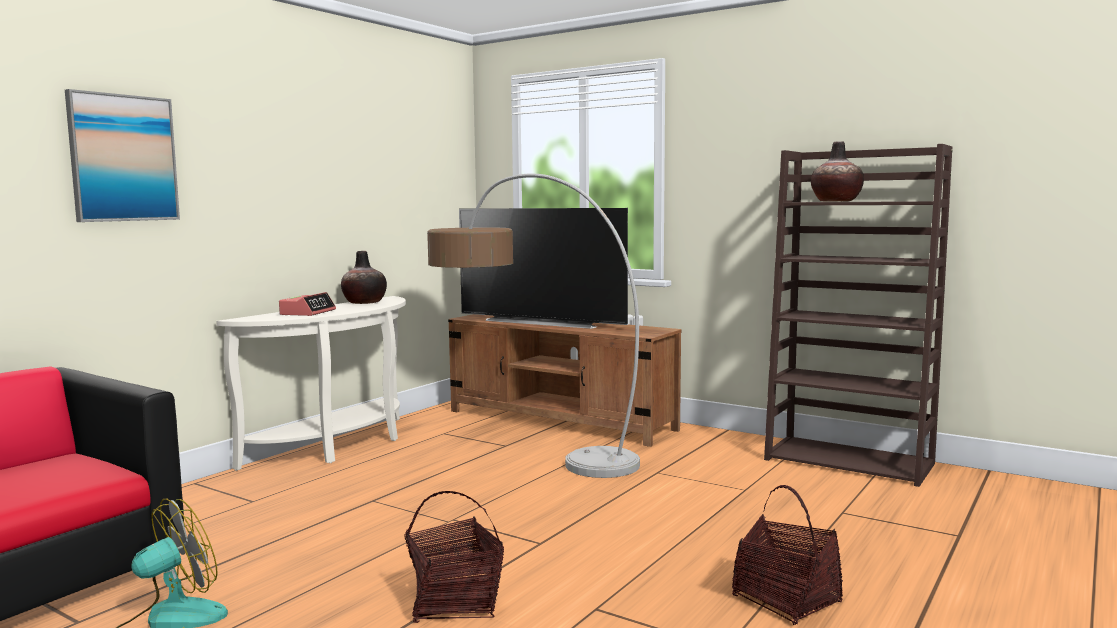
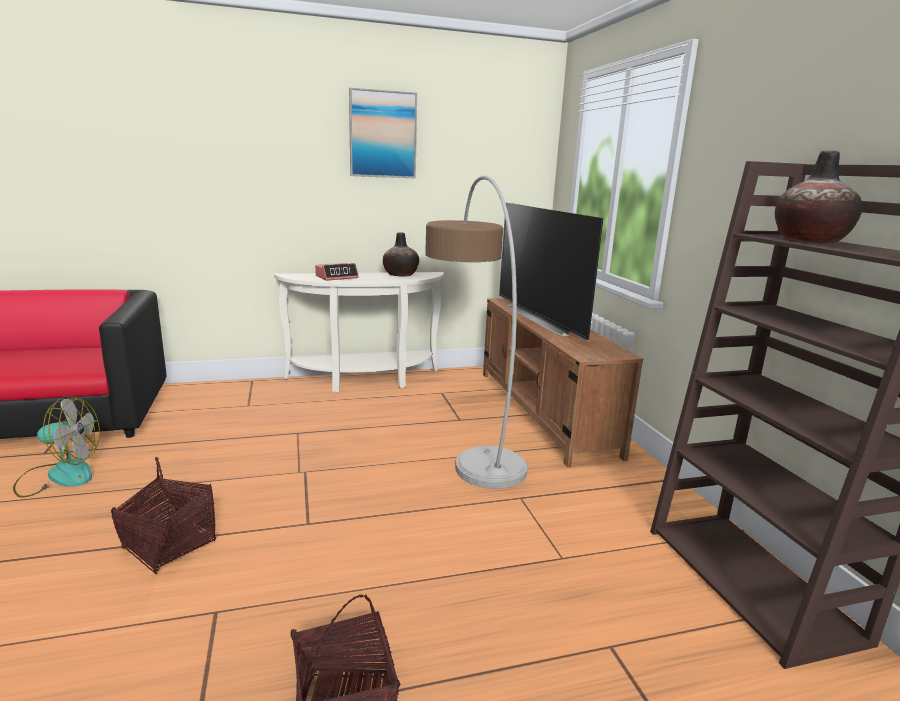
camera: 40 degrees right, 10 degrees up
(123, 158) = (202, 152): picture -> picture (383, 134)

